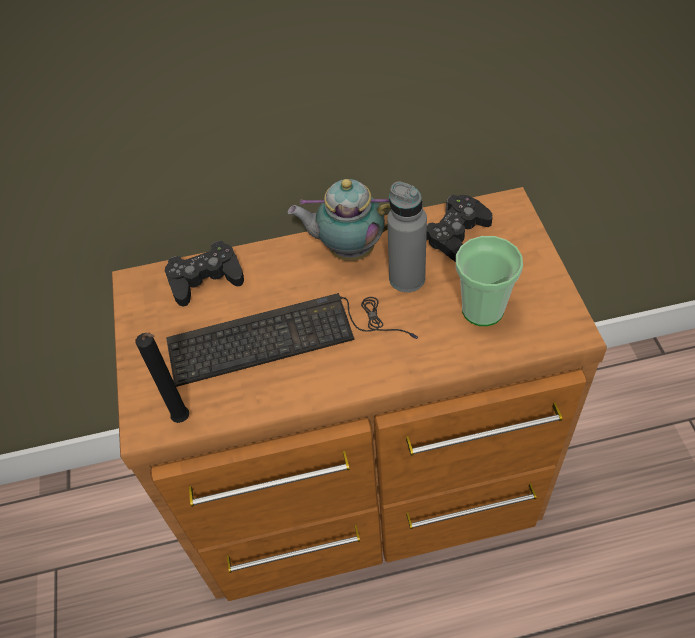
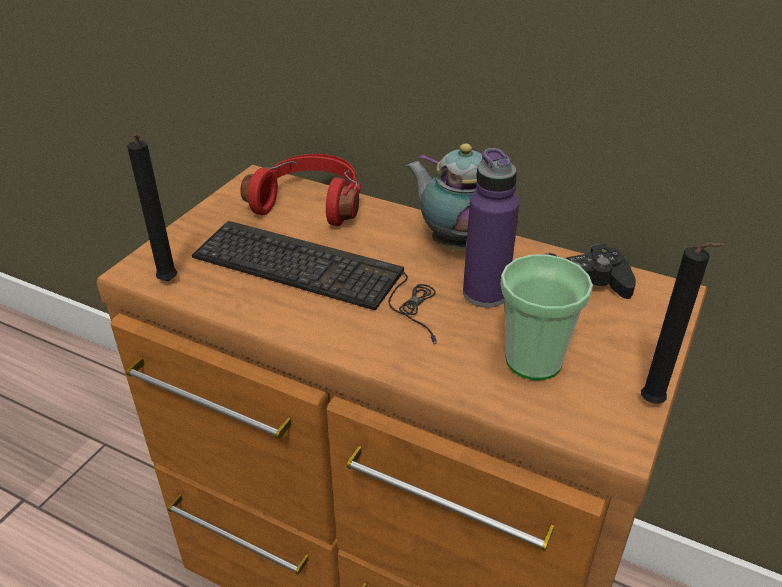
camera: 35 degrees right, 15 degrees down
(205, 279) = (311, 203): black game controller -> red headphones
(407, 278) = (485, 293): grey bottle -> purple bottle
(569, 294) = (654, 405): none -> black candle

